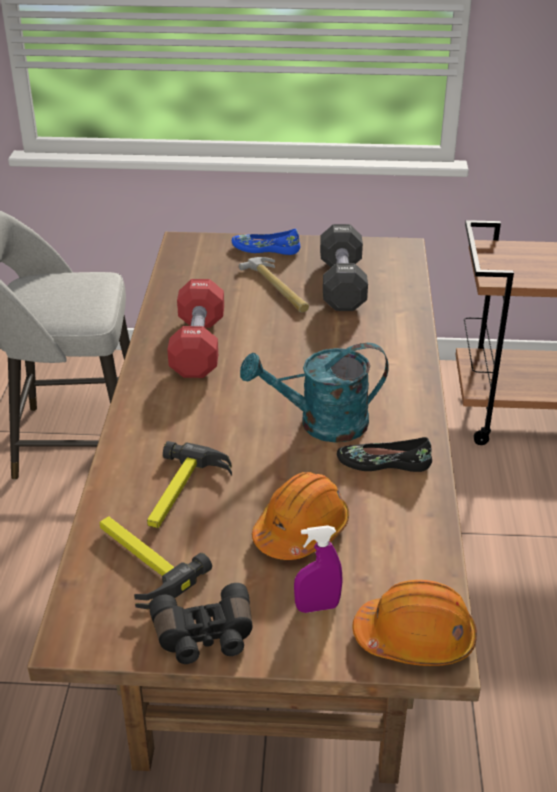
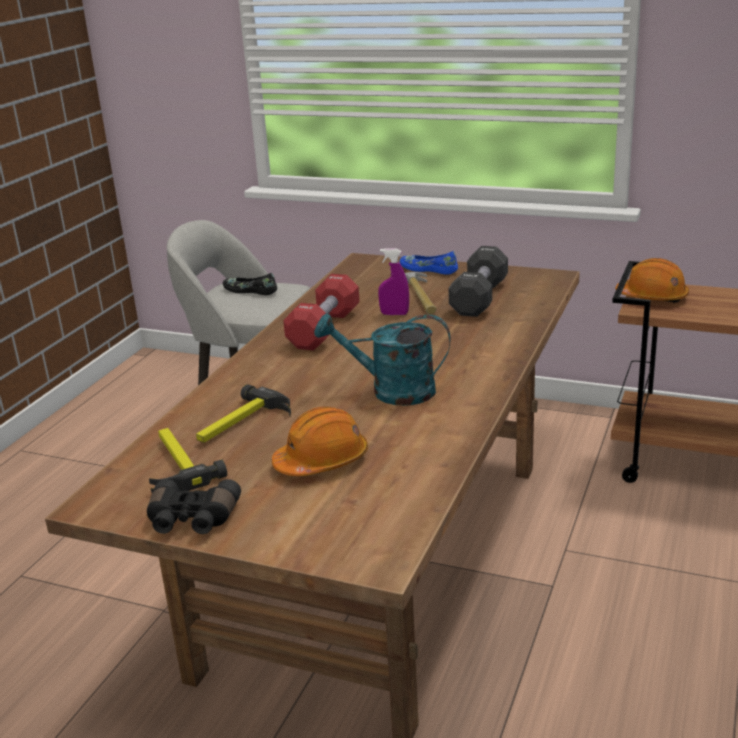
camera: 20 degrees right, 10 degrees down
(317, 607) = (298, 514): purple spray bottle -> purple spray bottle (394, 314)
(383, 462) = (428, 423): black shoe -> black shoe (250, 290)
(415, 638) = (368, 549): orange hard hat -> orange hard hat (652, 297)

